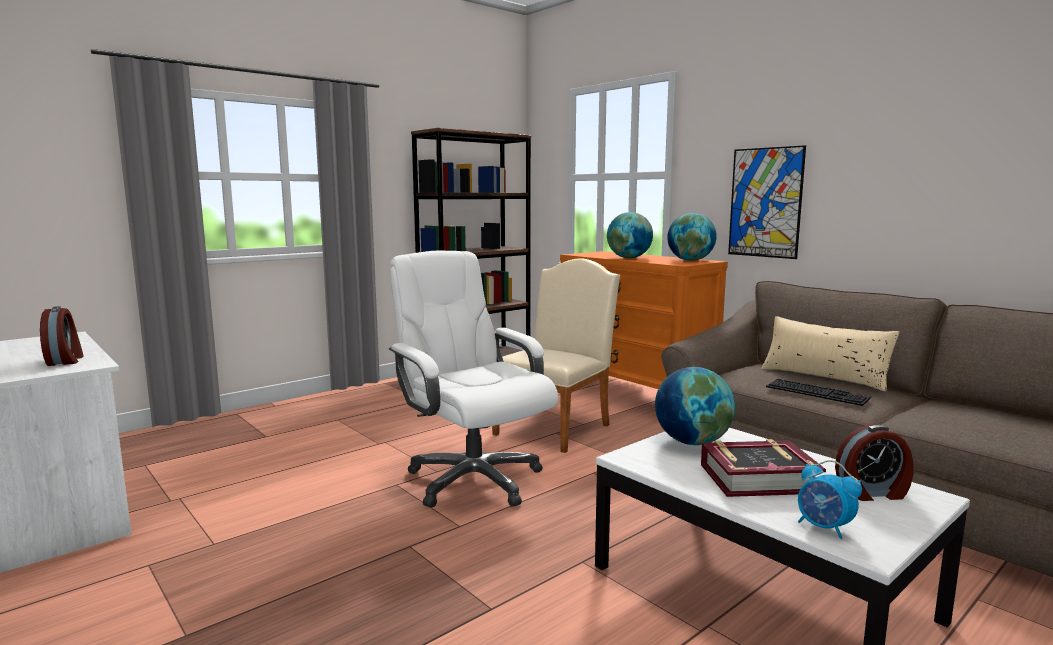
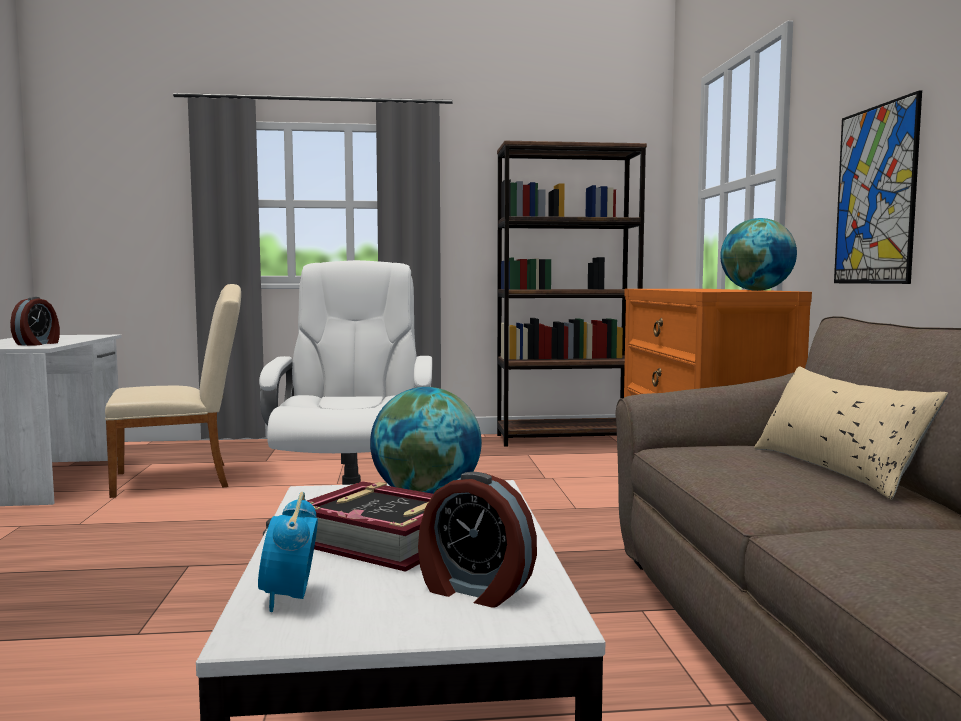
camera: 35 degrees right, 5 degrees down
(557, 427) = (538, 505): beige chair -> beige chair (182, 479)
(629, 258) = (686, 289): globe -> none
(818, 392) = (754, 481): keyboard -> none

